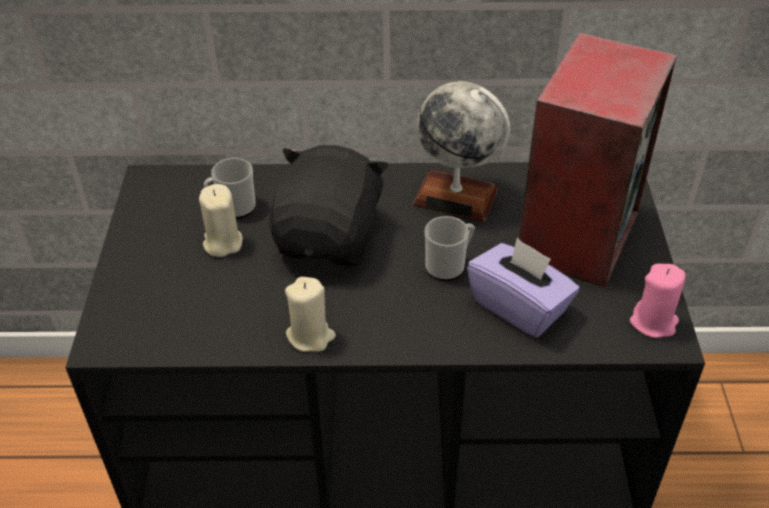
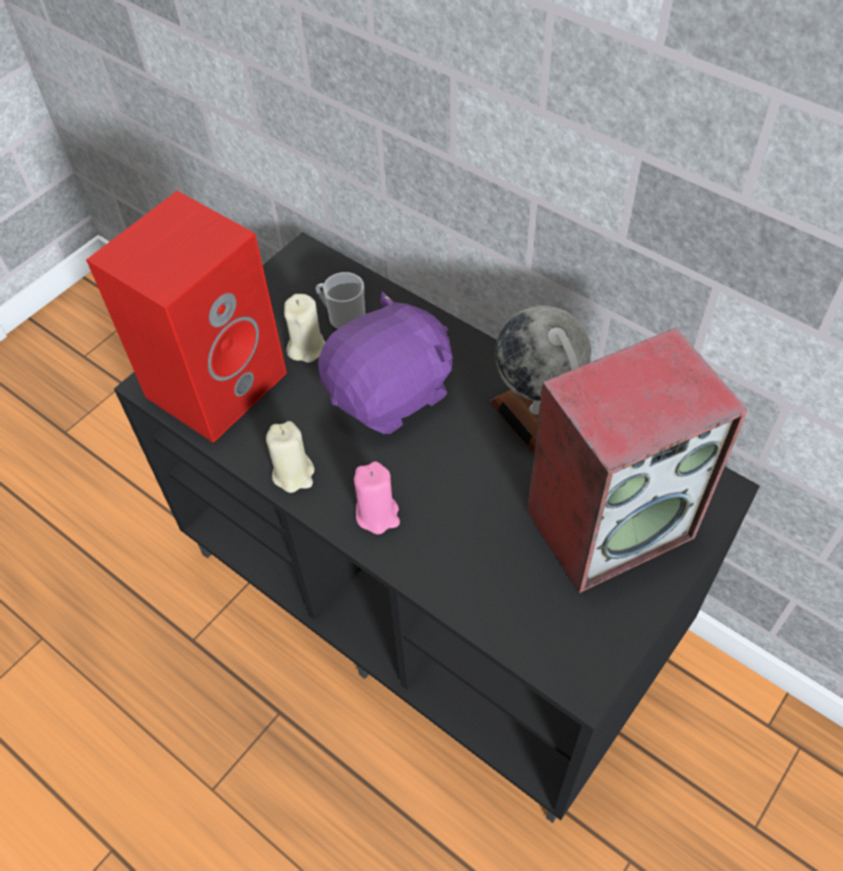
camera: 40 degrees right, 10 degrees up
(166, 308) = (216, 381): none -> red speaker
(330, 238) = (391, 393): black plush toy -> purple plush toy
(449, 265) = (462, 480): mug -> none
(519, 306) = (483, 559): purple tissue box -> none
(653, 322) = (587, 657): pink candle -> pink candle (377, 514)

